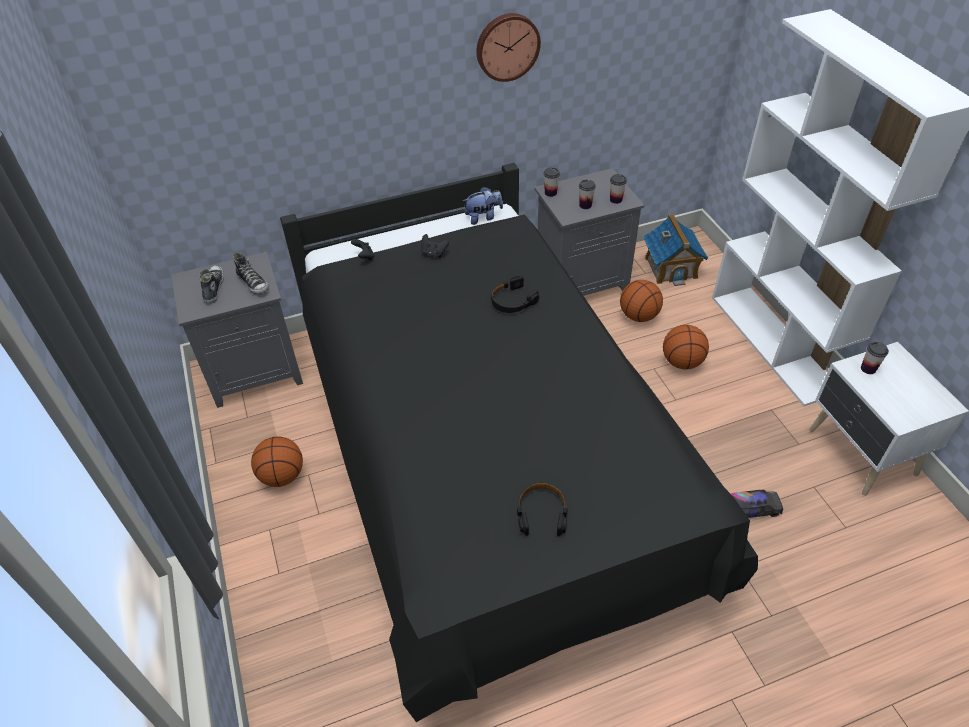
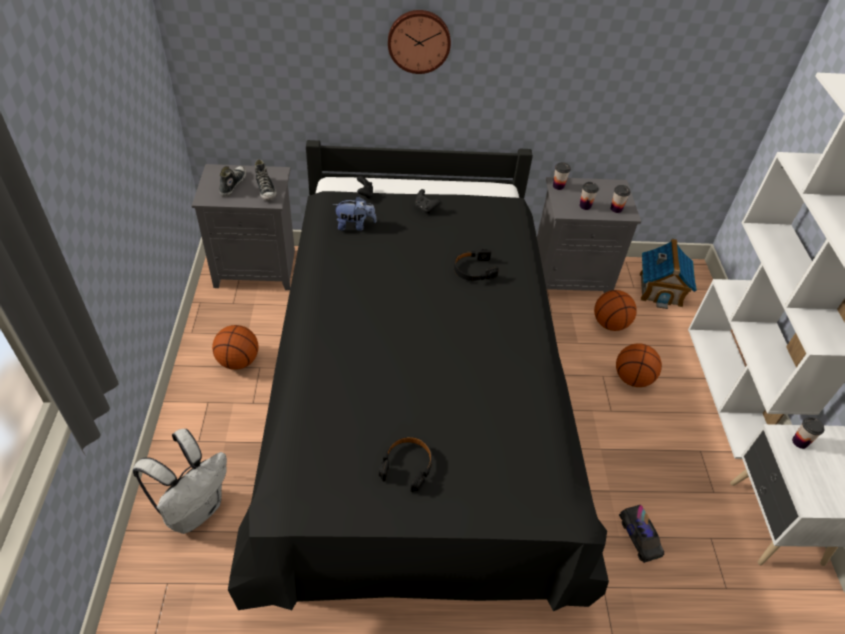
camera: 15 degrees right, 0 degrees up
(308, 643) = (194, 509): none -> white backpack
(483, 217) = (485, 190): plush toy -> plush toy (355, 226)
(507, 46) = (546, 38): wall clock -> wall clock (419, 40)
(751, 509) = (639, 537): toy truck -> toy truck turned 60 degrees clockwise

